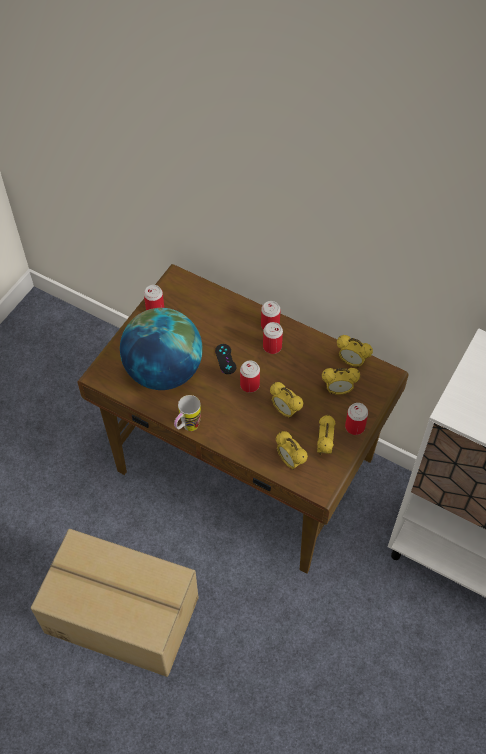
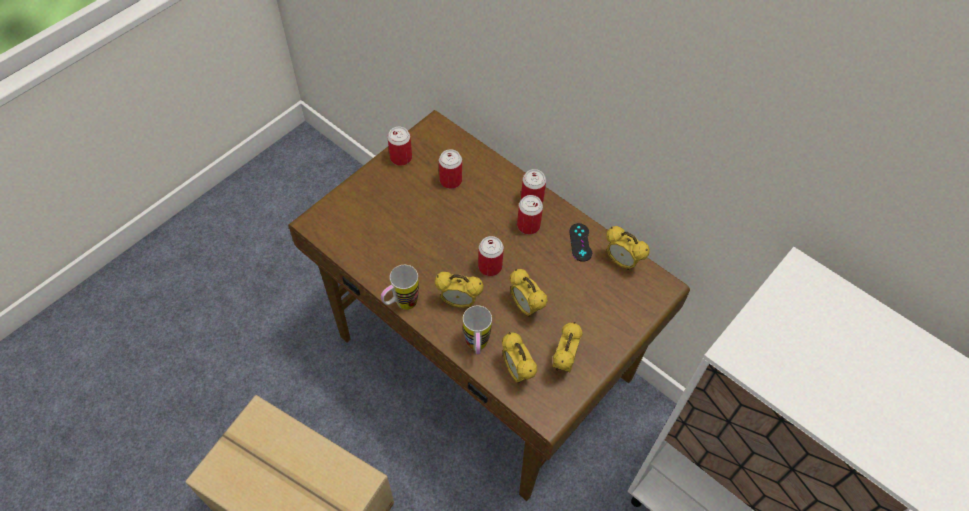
camera: 10 degrees right, 0 degrees up
(163, 371) = (391, 231): globe -> none
(225, 359) = (468, 230): black game controller -> black game controller (580, 242)
(255, 449) = (477, 348): none -> mug
(338, 391) = (597, 294): alarm clock -> alarm clock (459, 302)
(355, 427) = (608, 343): can -> can (450, 180)

